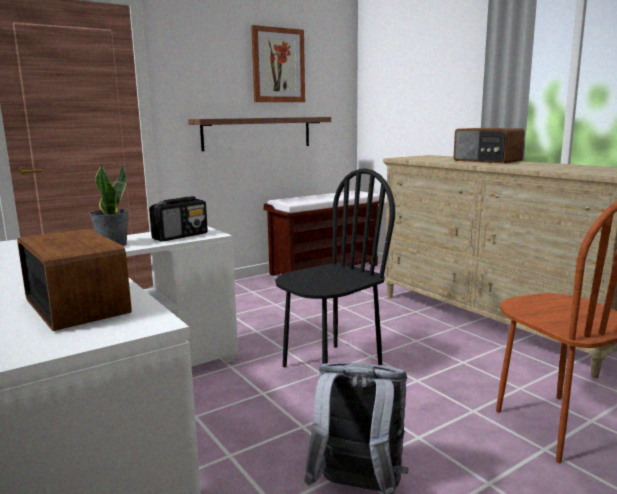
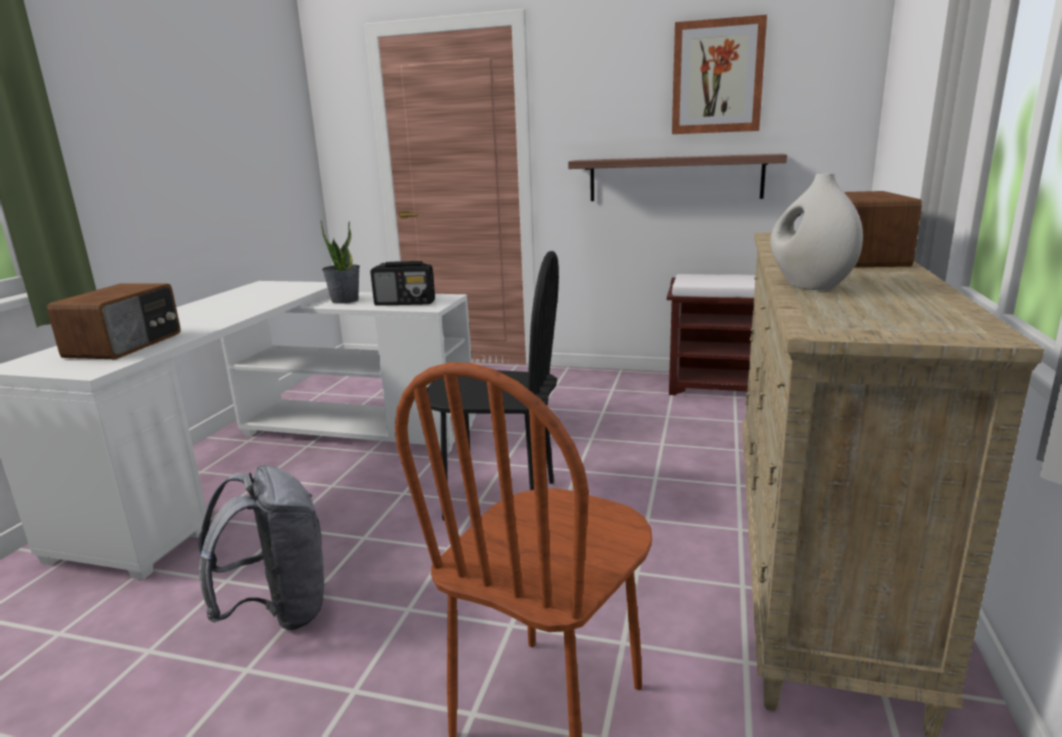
camera: 50 degrees right, 5 degrees up
(534, 168) = (808, 286): none -> white vase

